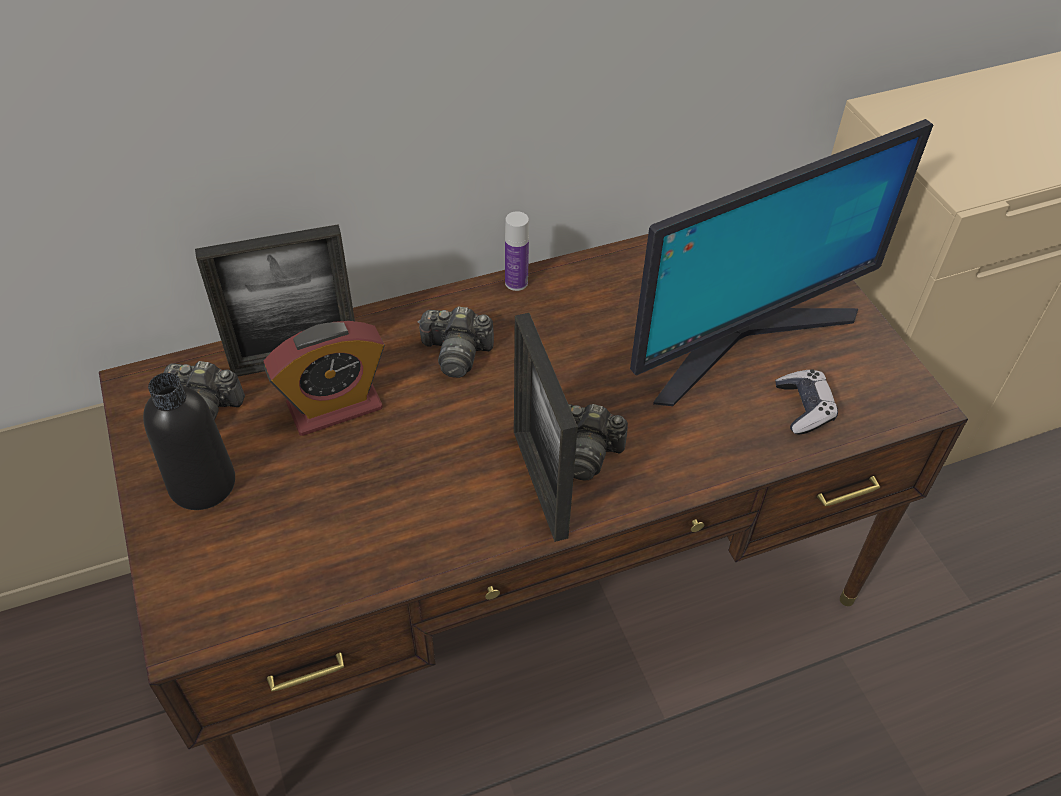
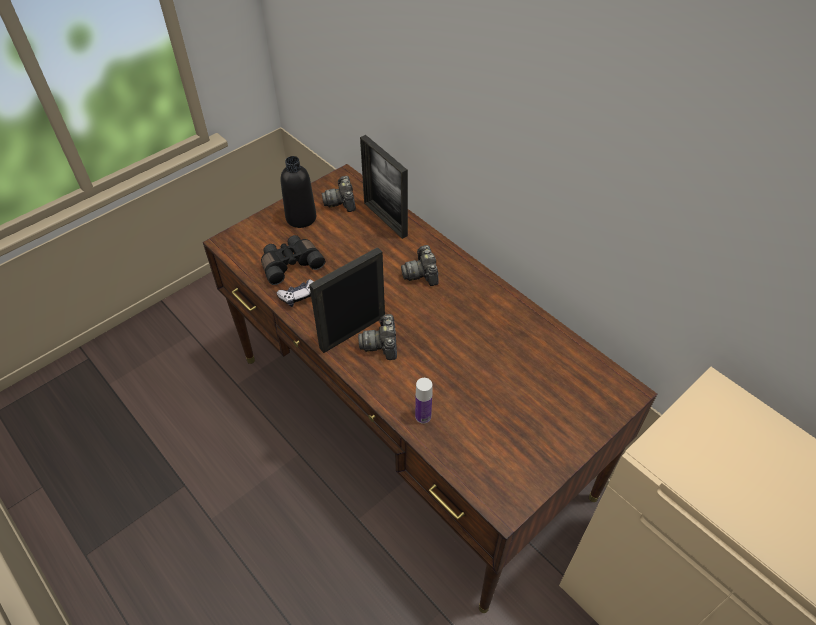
camera: 70 degrees right, 0 degrees up
(321, 533) = (290, 264): none -> black binoculars
(335, 407) = (364, 242): alarm clock -> none
(516, 282) = (487, 281): bottle -> bottle (423, 416)
(743, 338) = (506, 397): monitor -> none
(804, 408) = (465, 440): game controller -> game controller (299, 296)

